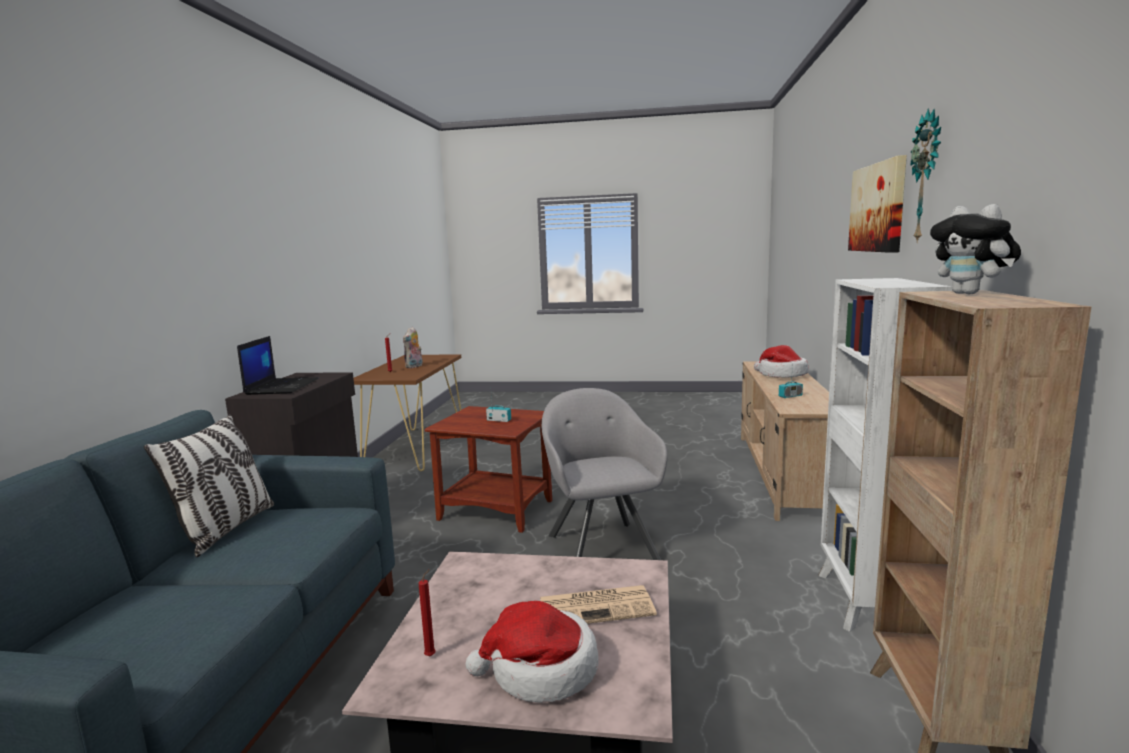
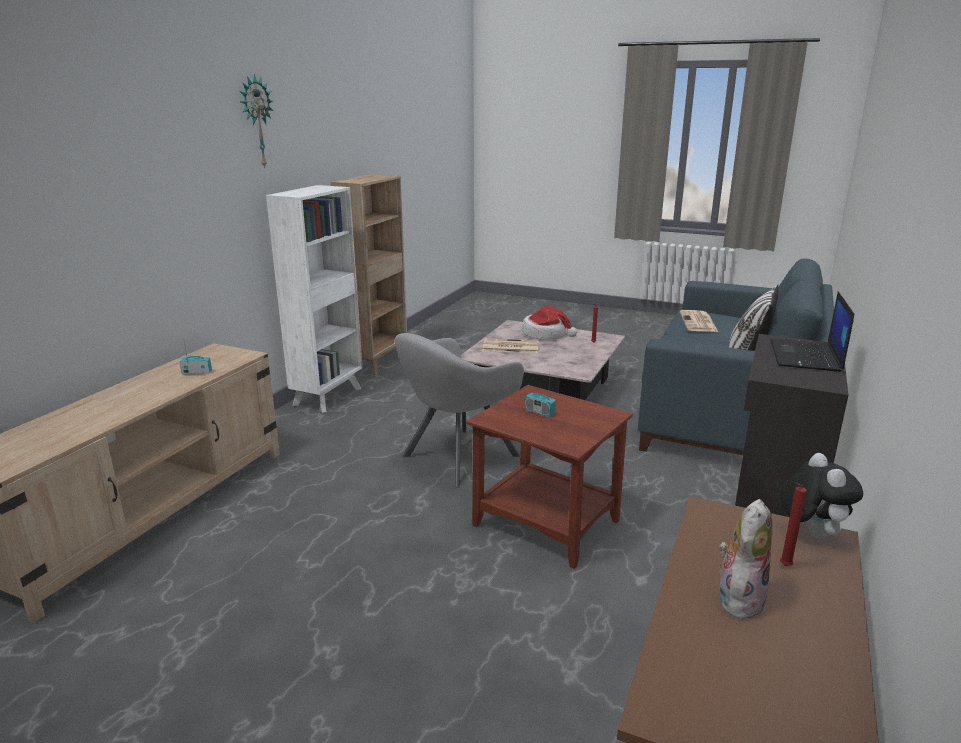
camera: 165 degrees left, 10 degrees up
(195, 616) = (698, 322): none -> newspaper
(600, 546) = (457, 458): grey armchair -> grey armchair turned 45 degrees clockwise
(781, 375) = (81, 419): hat -> none
(878, 208) = (184, 145): picture -> none
(970, 294) = (355, 180): plush toy -> plush toy (810, 532)

